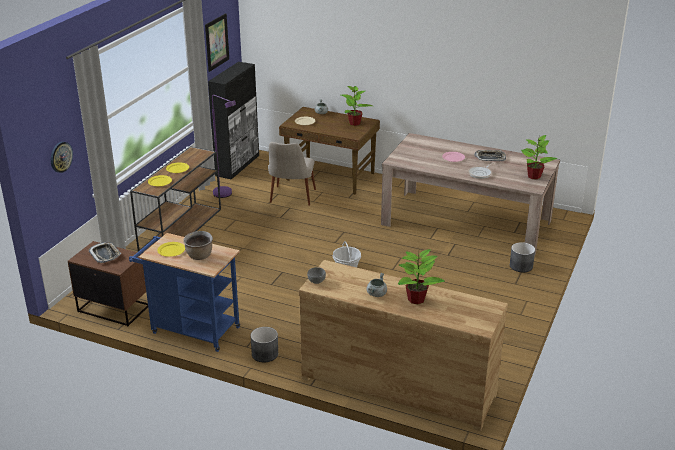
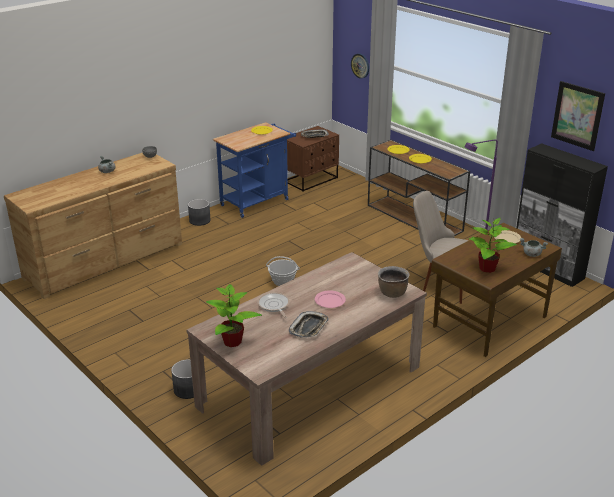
camera: 115 degrees right, 0 degrees up
(199, 256) = (243, 138): brown cooking pot -> brown cooking pot (392, 293)
(416, 299) = (81, 183): potted plant -> none

